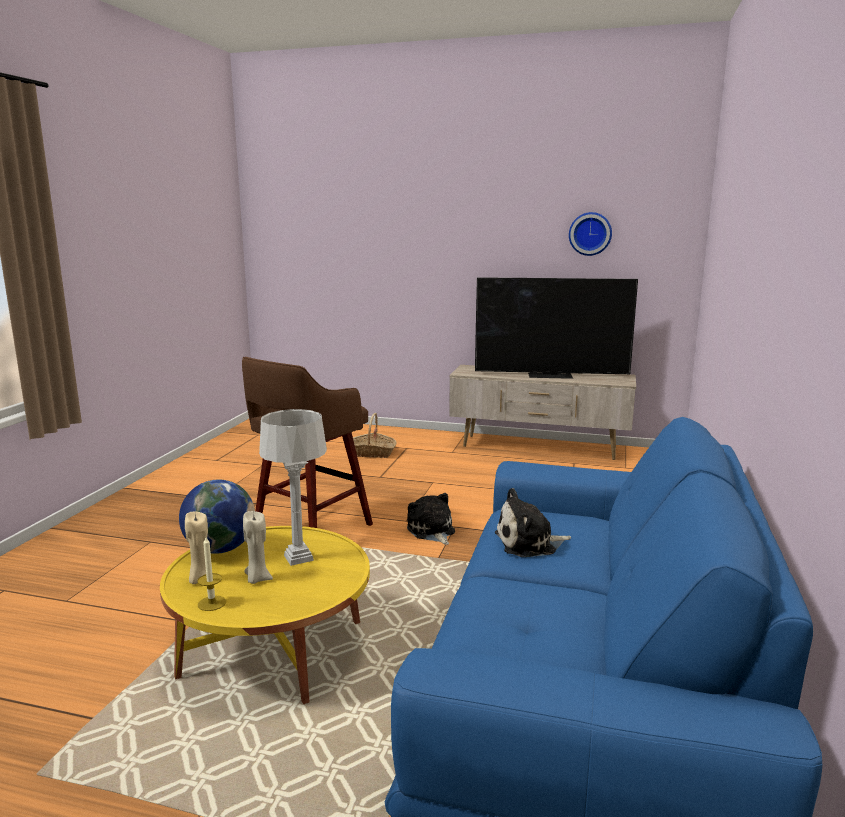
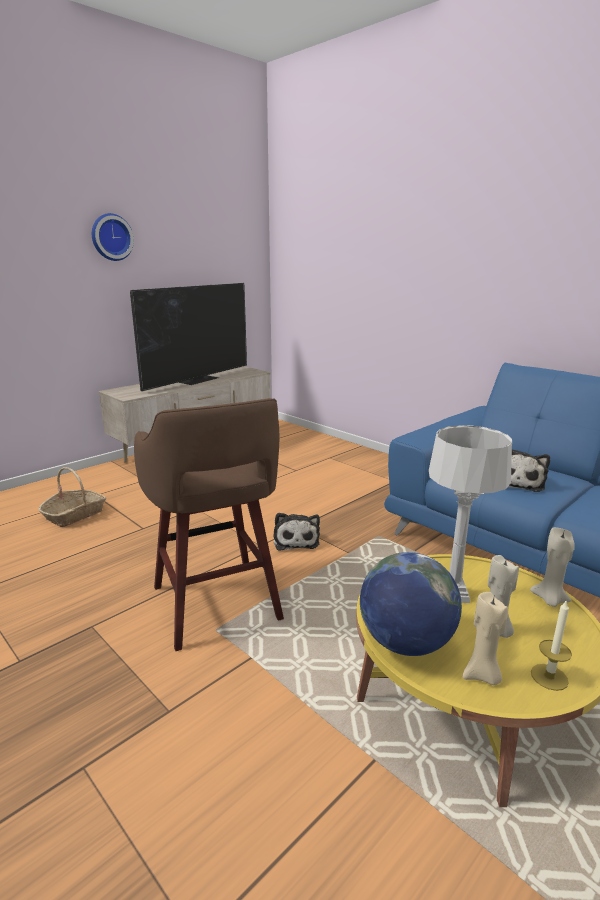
camera: 60 degrees left, 5 degrees up
(318, 595) = (549, 599): none -> beige candle
(431, 531) = (296, 540): plush toy -> plush toy turned 105 degrees counterclockwise
(590, 234) = (194, 243): wall clock -> wall clock (111, 237)

